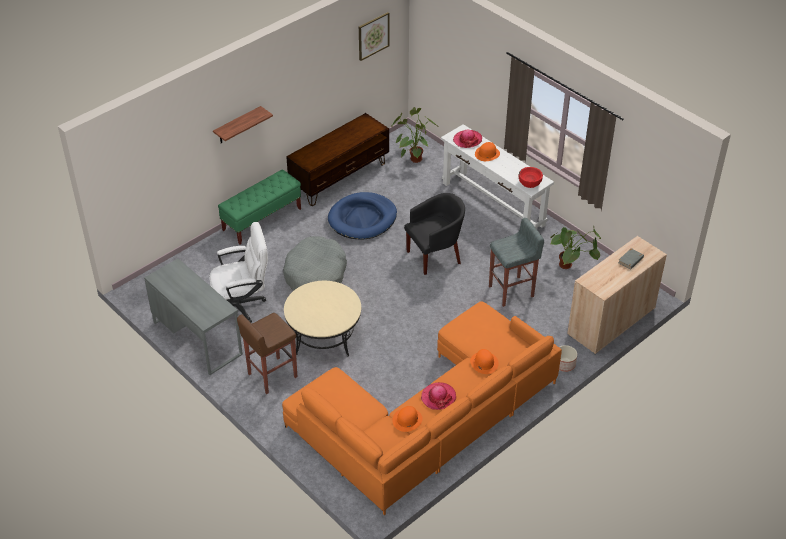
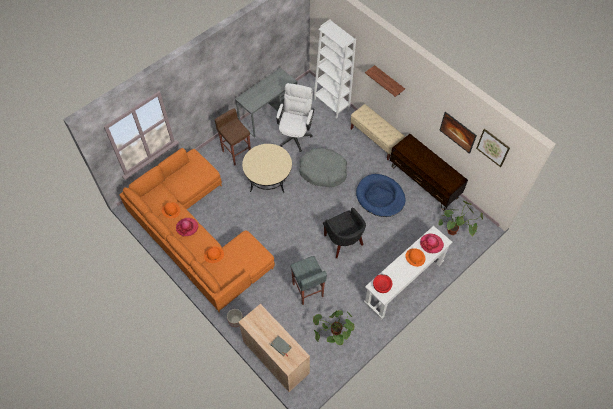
camera: 90 degrees right, 15 degrees up
(187, 264) = (331, 104): none -> white bookcase
(242, 305) = (295, 134): white office chair -> white office chair turned 150 degrees counterclockwise
(262, 219) = (375, 139): green bench -> beige bench
(335, 80) = (456, 137): none -> picture

